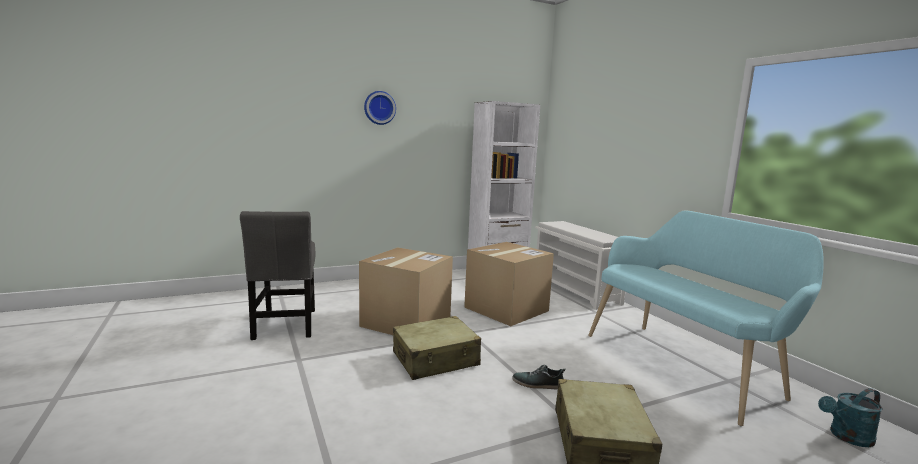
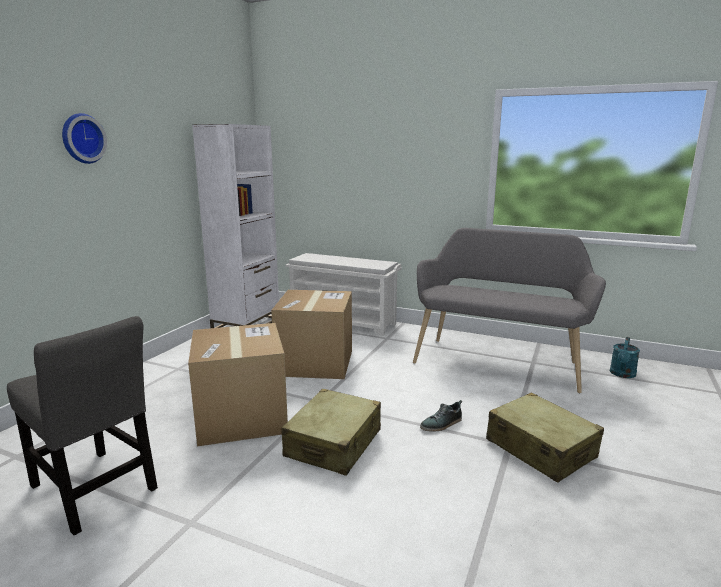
camera: 40 degrees left, 5 degrees up
(685, 365) = (498, 361): turquoise bench -> grey bench

